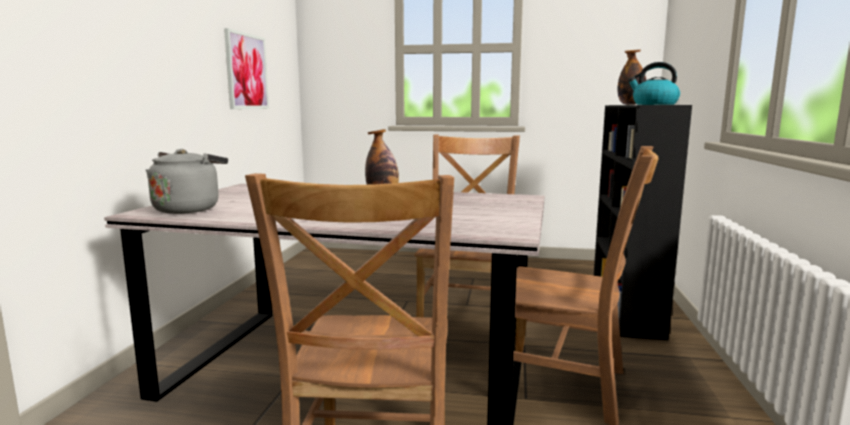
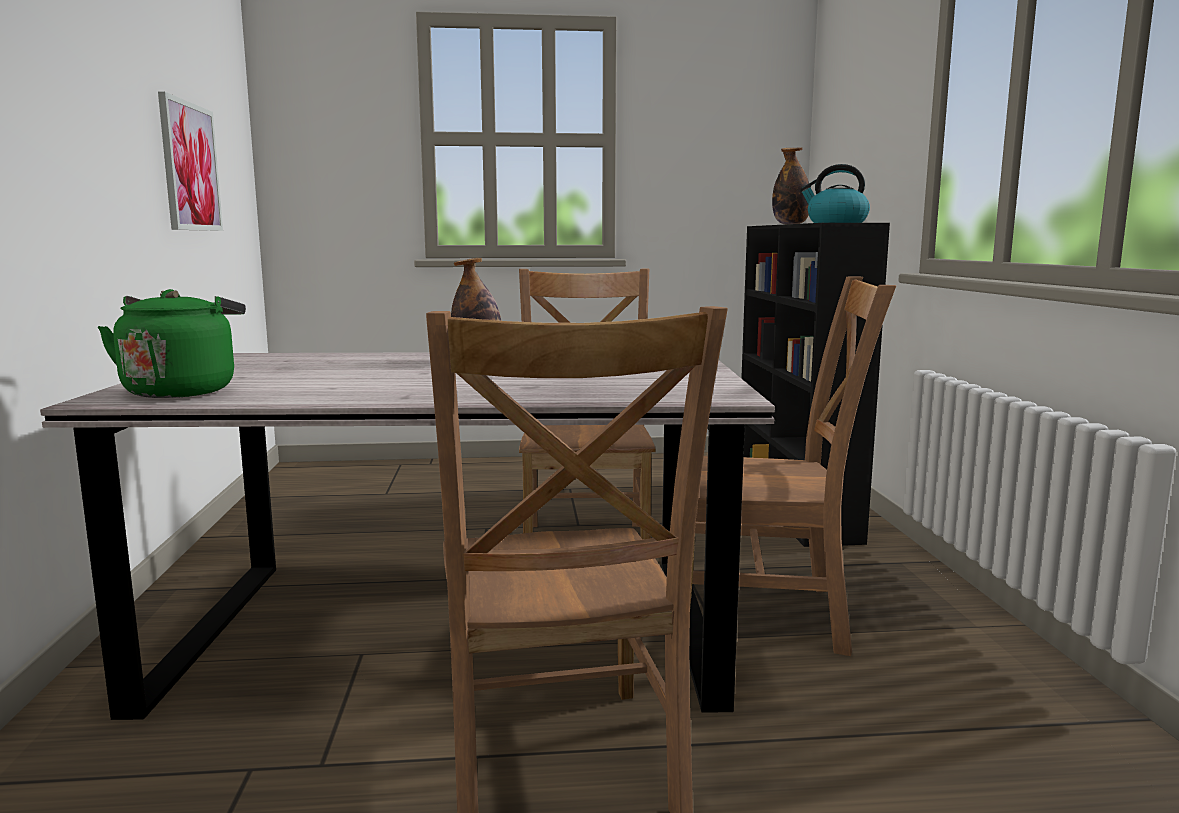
camera: 15 degrees left, 0 degrees up
(189, 209) = (182, 391): grey kettle -> green kettle

